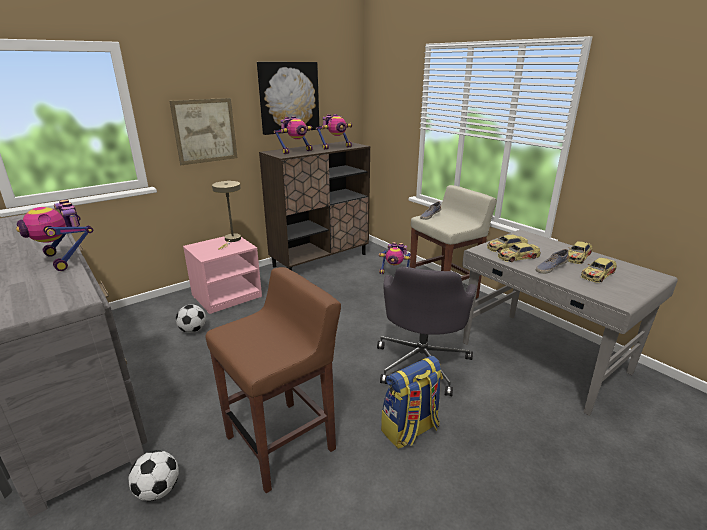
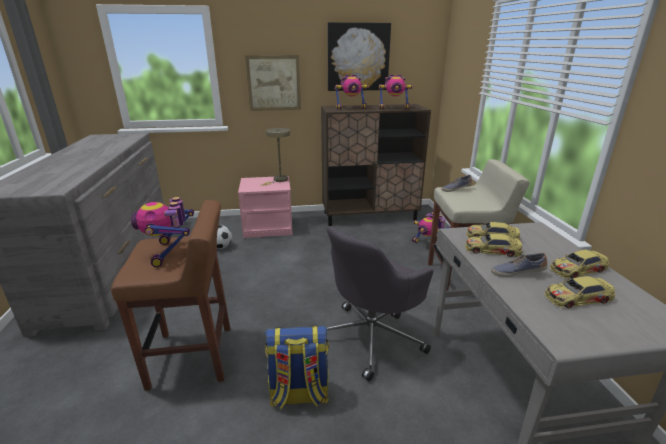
camera: 30 degrees right, 0 degrees up
(65, 260) = (95, 164): toy robot -> toy robot (170, 253)
(158, 490) = (92, 353): football -> none

